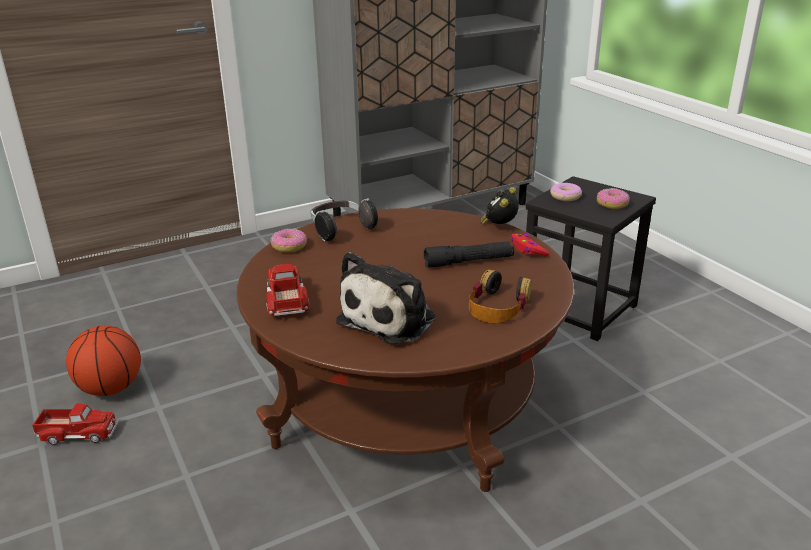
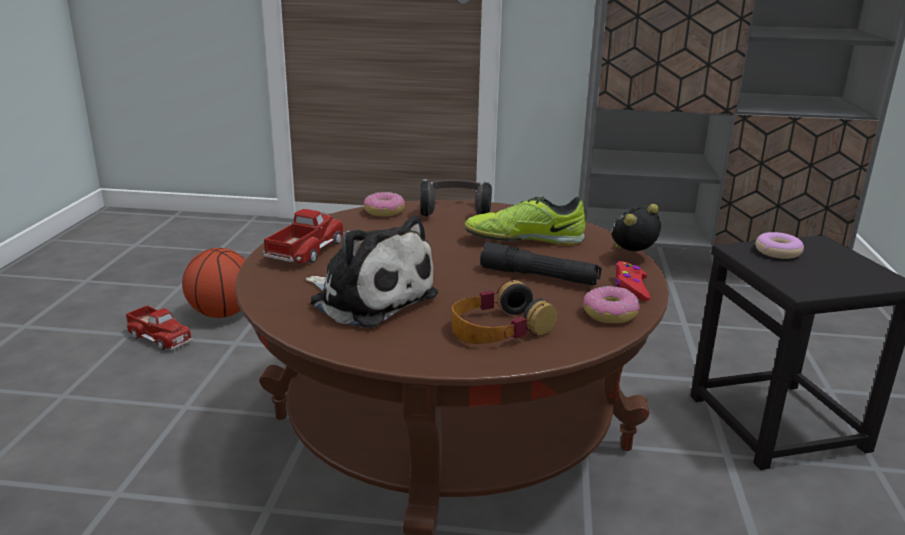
camera: 35 degrees right, 5 degrees down
(391, 318) = (369, 298): plush toy -> plush toy turned 120 degrees counterclockwise
(419, 237) = (524, 239): none -> shoe
(612, 204) = (836, 277): donut -> donut (610, 314)

